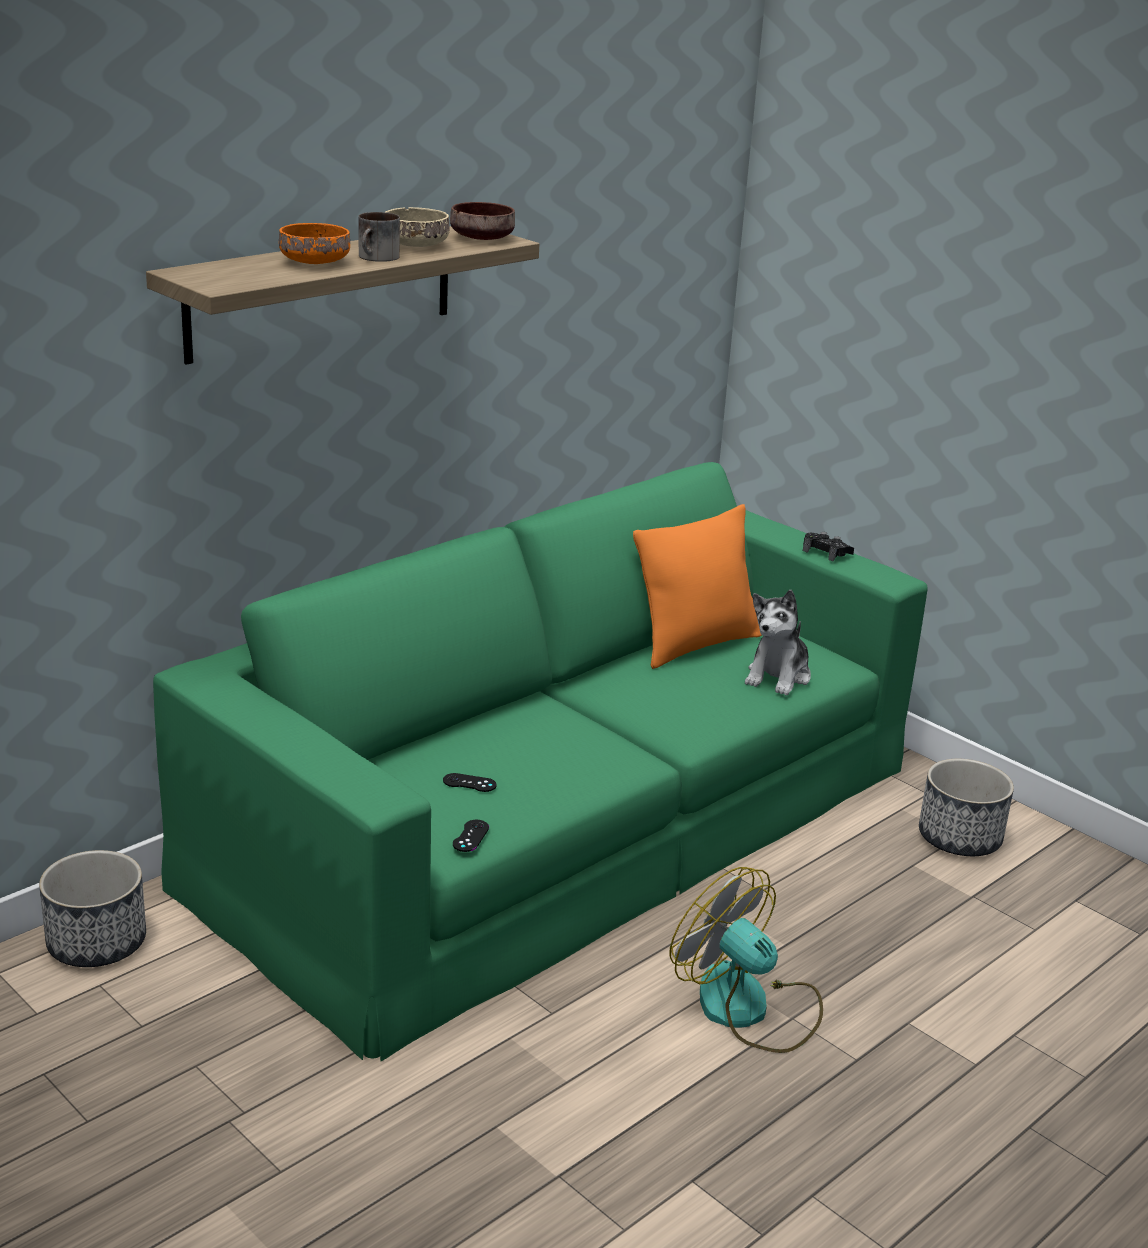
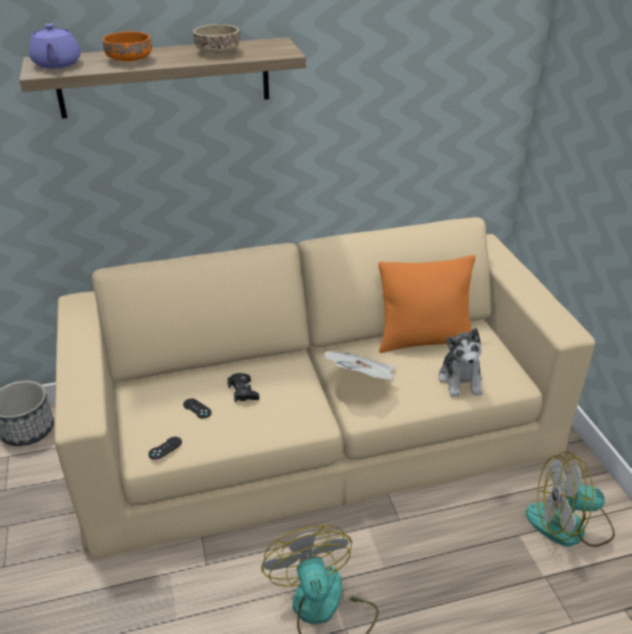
camera: 30 degrees right, 10 degrees up
(223, 275) = (57, 64): none -> purple teapot
(378, 258) = (174, 60): mug -> none
(483, 238) = (272, 50): brown bowl -> none
(562, 821) = (316, 427): green sofa -> beige sofa
(660, 702) = (363, 380): none -> newspaper
(778, 676) = (460, 380): plush toy -> plush toy turned 60 degrees counterclockwise
(826, 552) = (536, 298): black game controller -> black game controller (243, 392)
(960, 838) = (569, 525): planter -> fan

